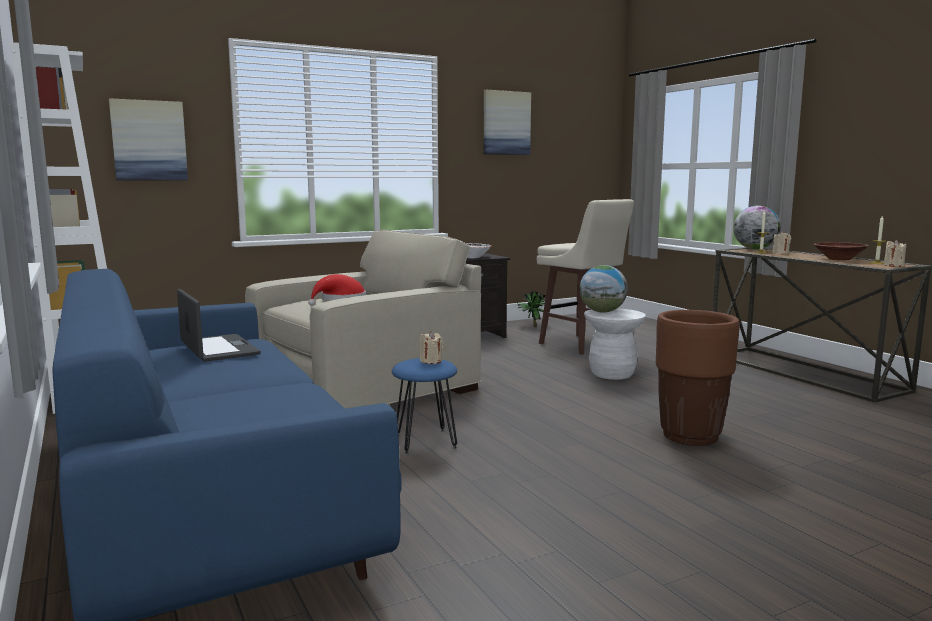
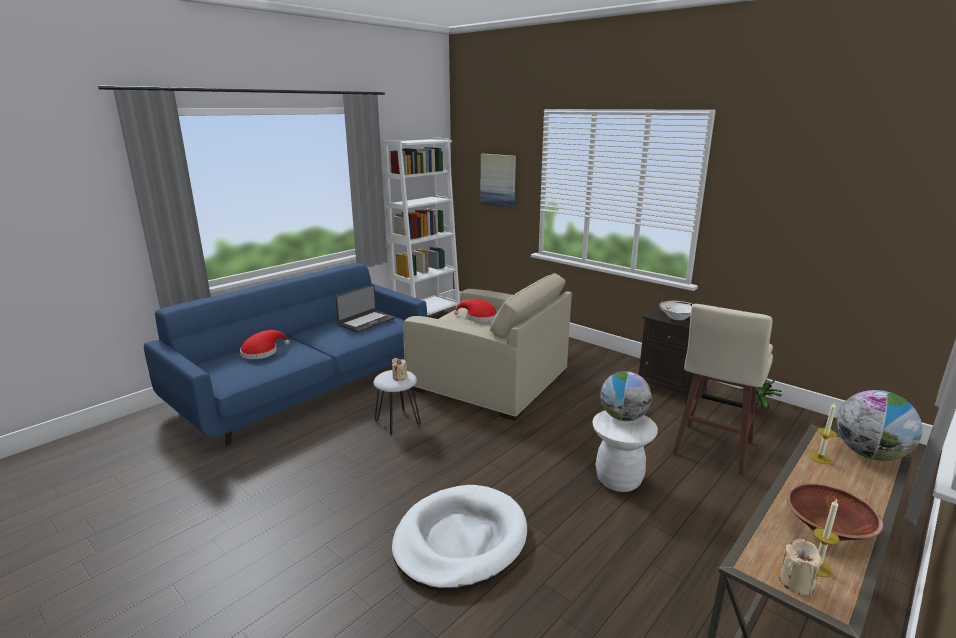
camera: 70 degrees right, 10 degrees up
(241, 408) = (262, 352): none -> red hat
(424, 441) = (397, 423): blue stool -> white stool
(506, 123) = (794, 182): picture -> none
(690, 436) = (460, 540): brown planter -> white dog bed
(780, 253) = (839, 476): beige candle -> none

